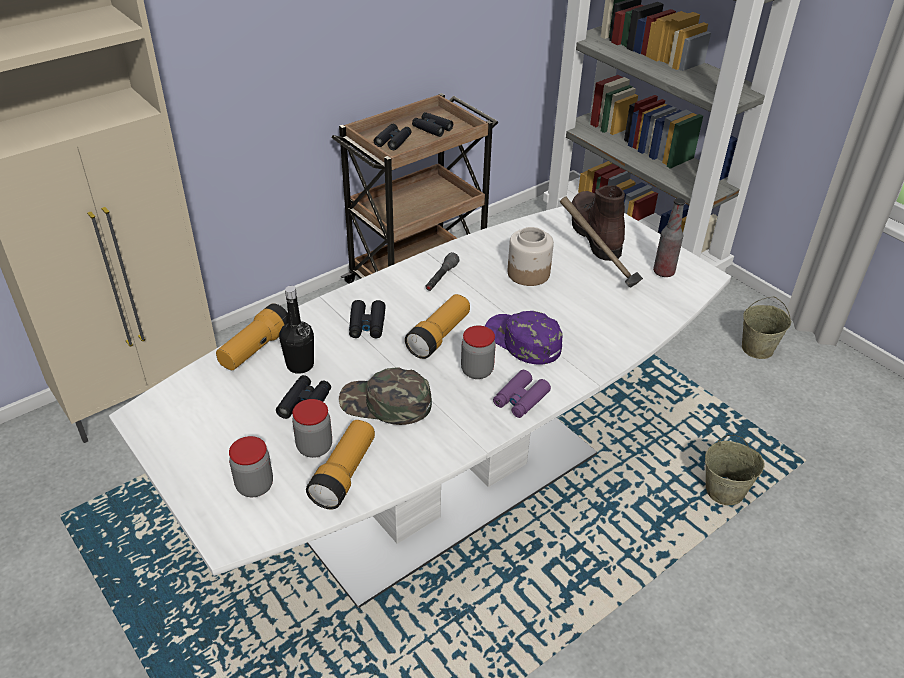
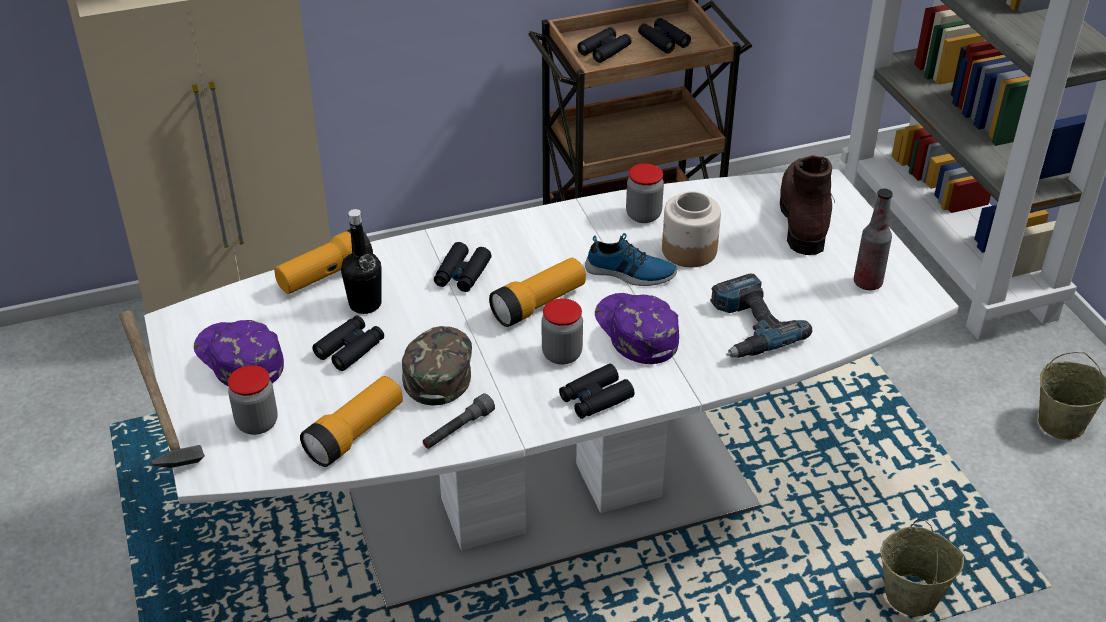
camera: 20 degrees right, 0 degrees up
(212, 434) = (238, 358): none -> purple cap
(314, 447) = (338, 397): jar -> jar (643, 215)
(385, 403) = (437, 368): green cap -> green cap turned 60 degrees clockwise
(441, 278) = (577, 235): grey flashlight -> grey flashlight (458, 430)
(495, 298) = (630, 273): none -> shoe
(520, 399) = (595, 398): purple binoculars -> black binoculars
(598, 273) = (779, 267): hammer -> hammer (163, 432)
(600, 320) = (747, 327): none -> power drill

